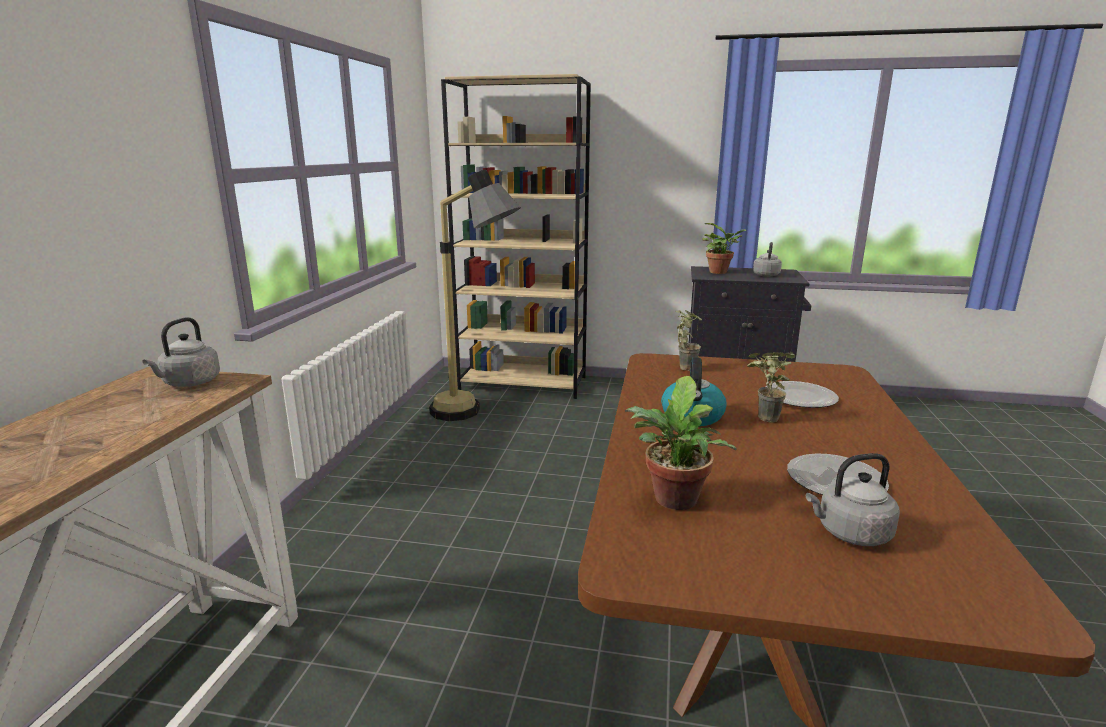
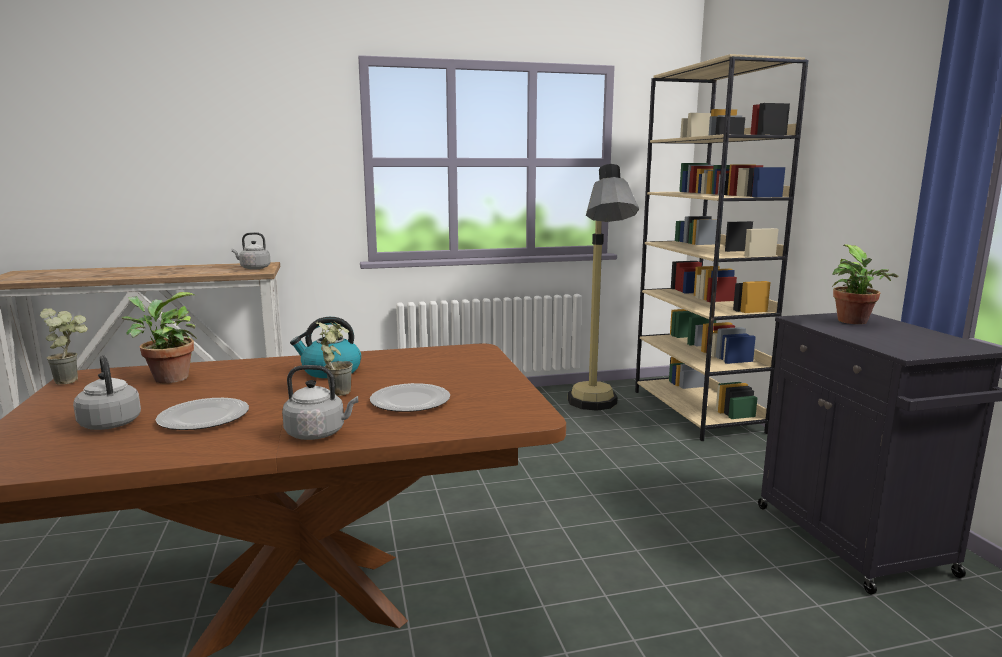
camera: 65 degrees right, 5 degrees down
(684, 367) = (467, 359): potted plant -> potted plant (73, 380)
(766, 275) = (902, 339): grey kettle -> grey kettle (319, 433)

